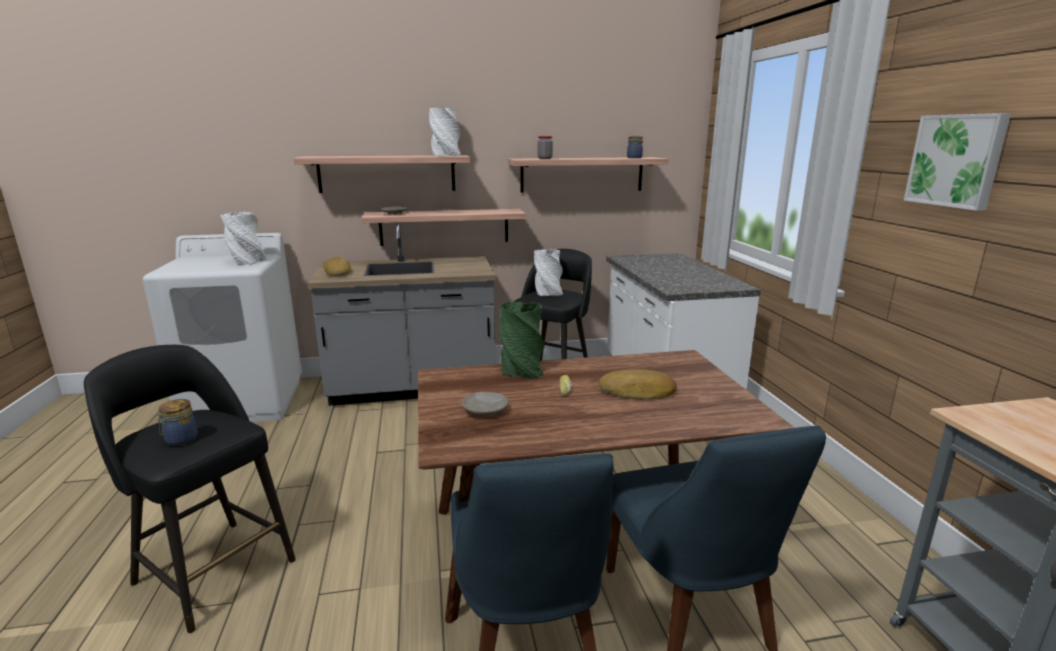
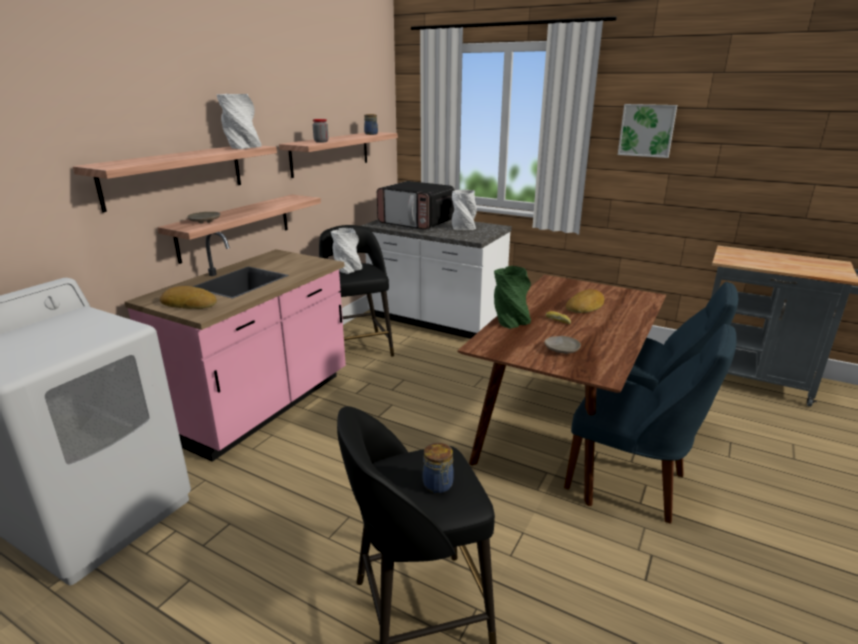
camera: 50 degrees left, 5 degrees up
(247, 262) = (91, 324): white vase -> white vase (464, 228)
(413, 388) = (263, 406): grey counter -> pink counter
(662, 264) = (416, 223): none -> microwave

